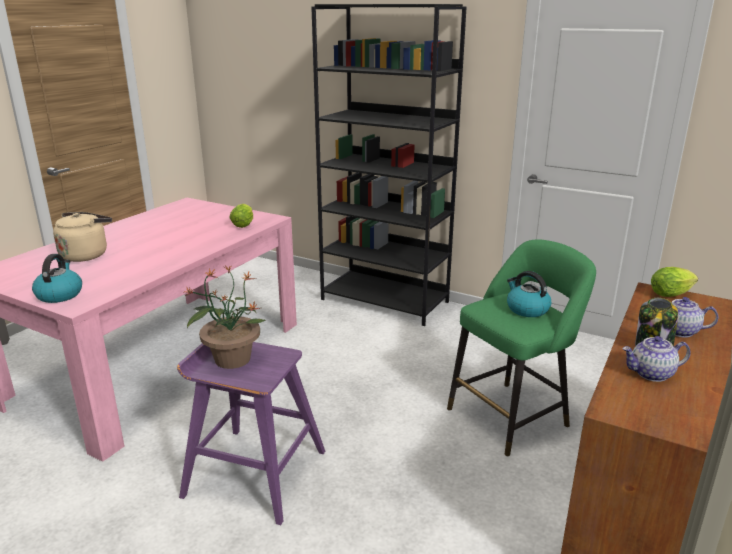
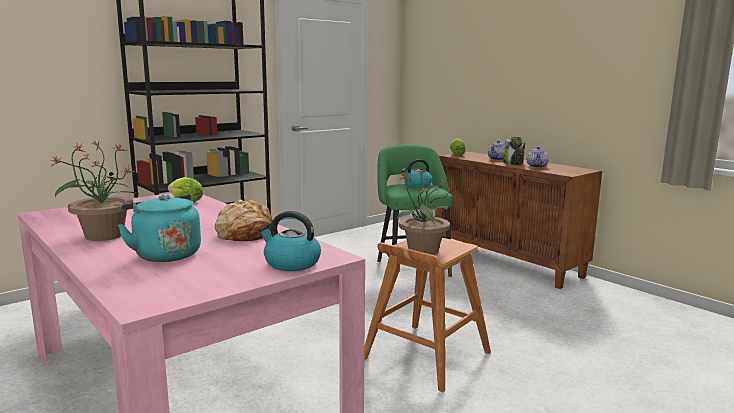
camera: 70 degrees left, 10 degrees down
(86, 254) = (165, 254): beige kettle -> turquoise kettle
(132, 229) = (103, 235): none -> potted plant
(145, 264) = (244, 233): none -> bread
(254, 472) = (425, 356): purple stool -> brown stool

